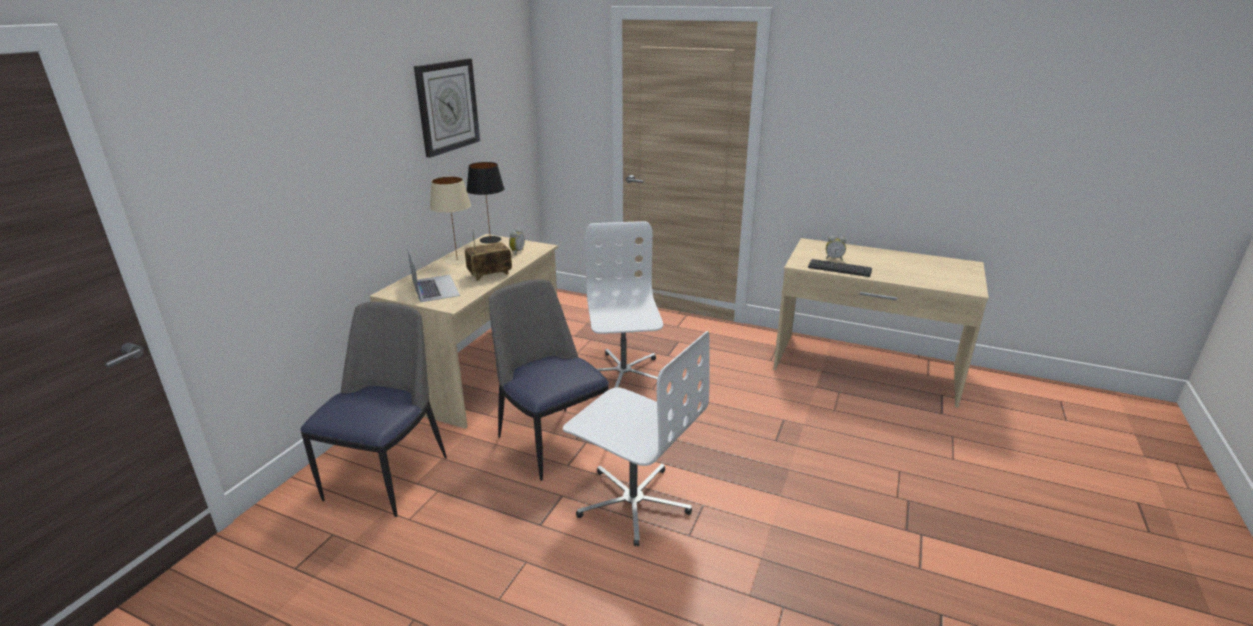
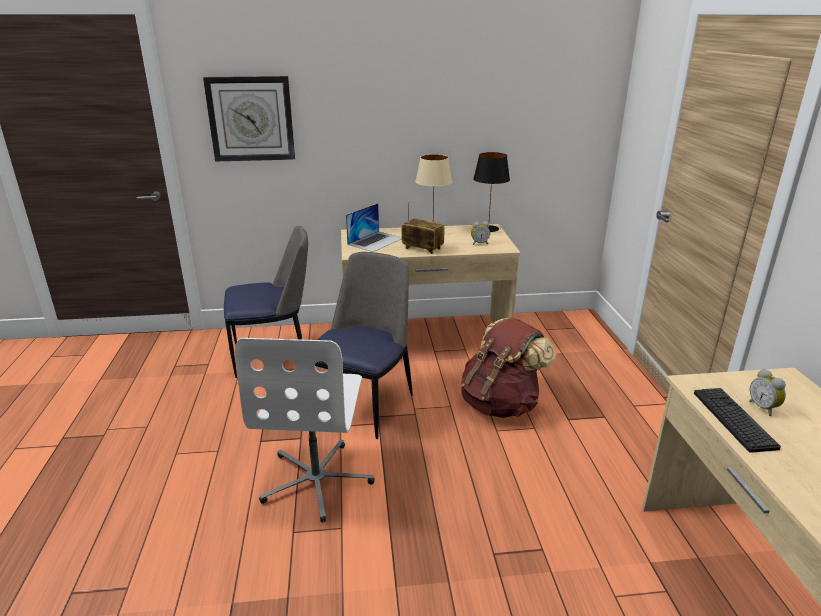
camera: 60 degrees right, 0 degrees up
(447, 106) = (474, 93): wall clock -> wall clock (251, 119)
(622, 374) = (501, 404): white office chair -> brown backpack

